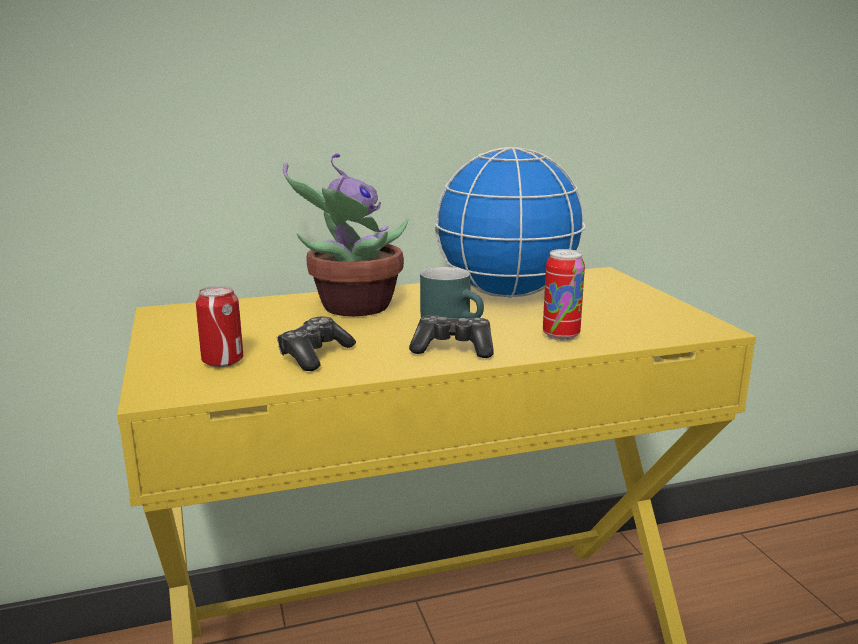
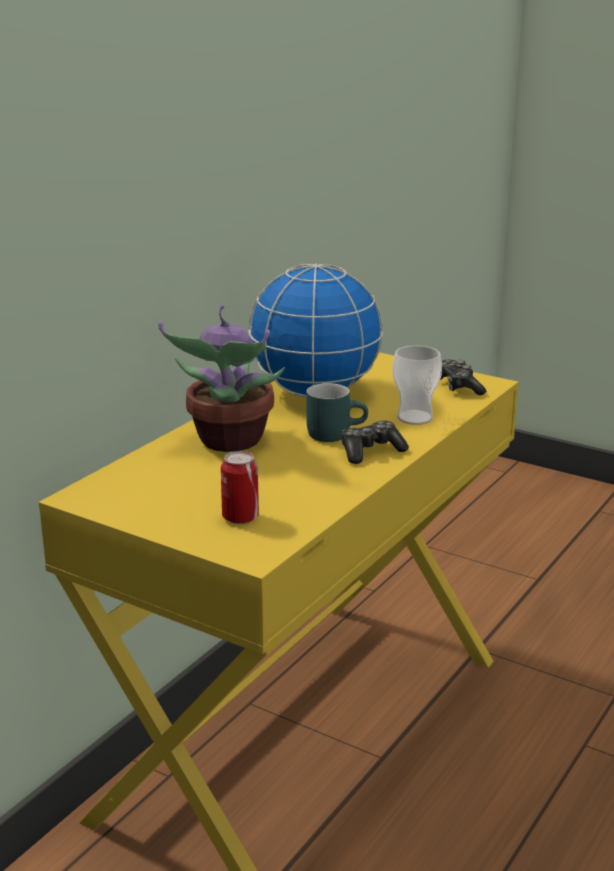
camera: 40 degrees left, 5 degrees up
(315, 355) = (292, 489): game controller -> game controller (458, 387)
(561, 335) = (415, 418): can -> cup

